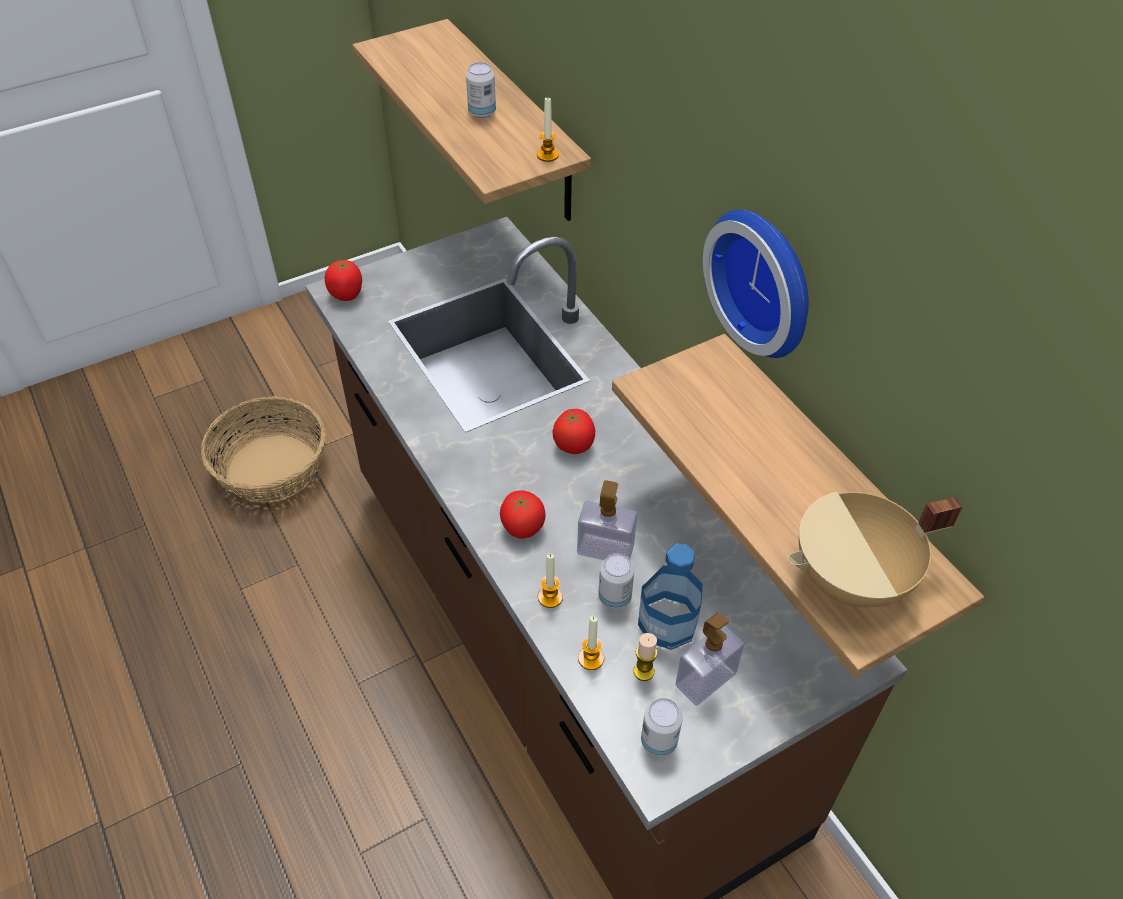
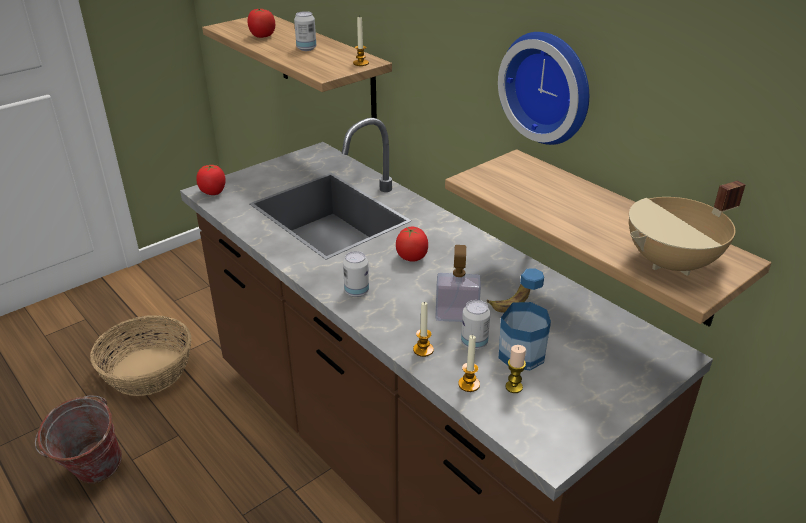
camera: 10 degrees left, 15 degrees down
(192, 601) = (91, 475): none -> bucket
(522, 527) = (387, 310): tomato -> tomato (262, 36)
(658, 741) = (543, 431): can -> can (356, 292)
(681, 536) = (512, 300): none -> banana
(705, 680) = (564, 385): soap dispenser -> none

